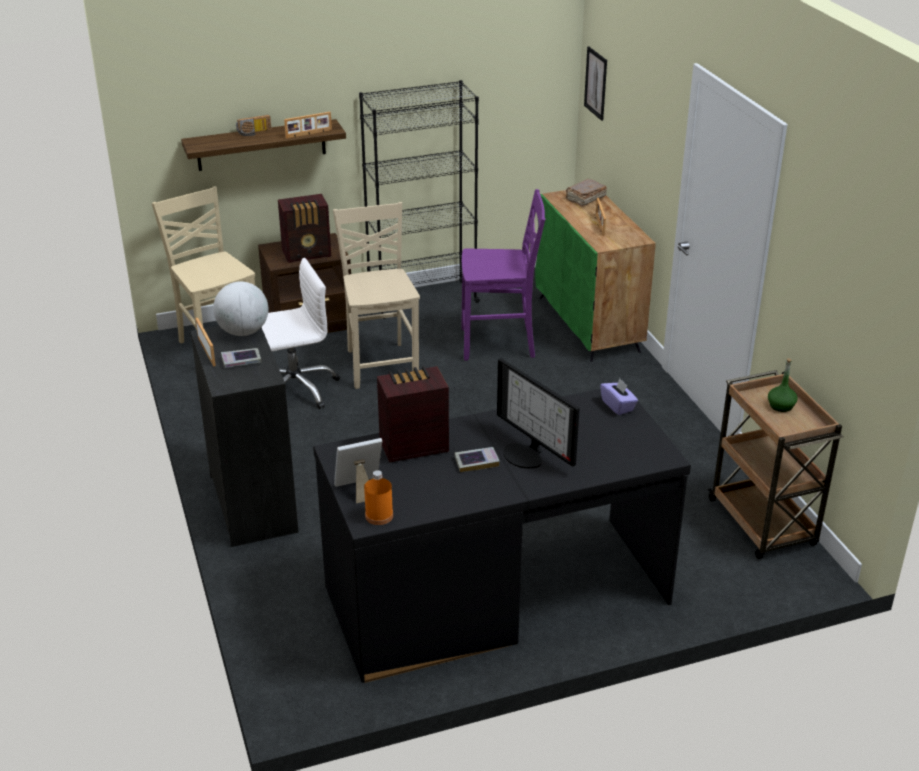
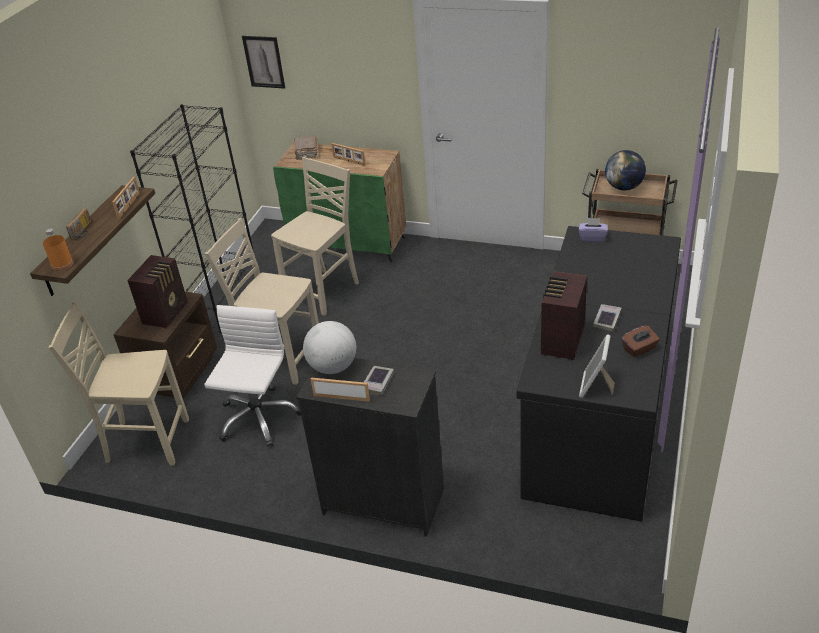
camera: 50 degrees left, 5 degrees up
(379, 516) = (636, 388): orange bottle -> orange bottle (62, 264)
(446, 498) = (639, 349): none -> brown tissue box
(499, 344) = (324, 291): purple chair -> beige chair
(526, 454) = (616, 295): monitor -> none
(781, 406) = (624, 187): green bottle -> globe

